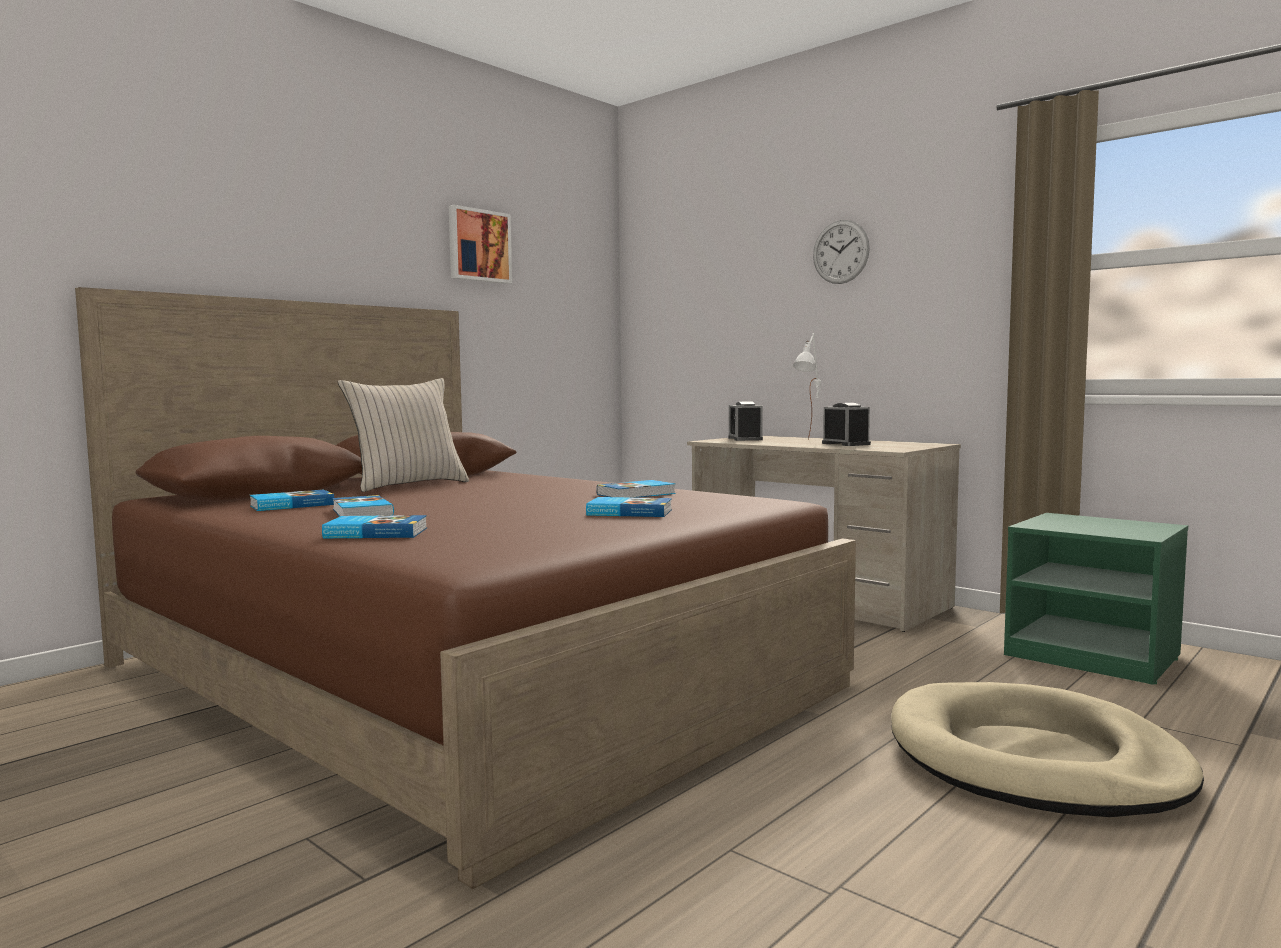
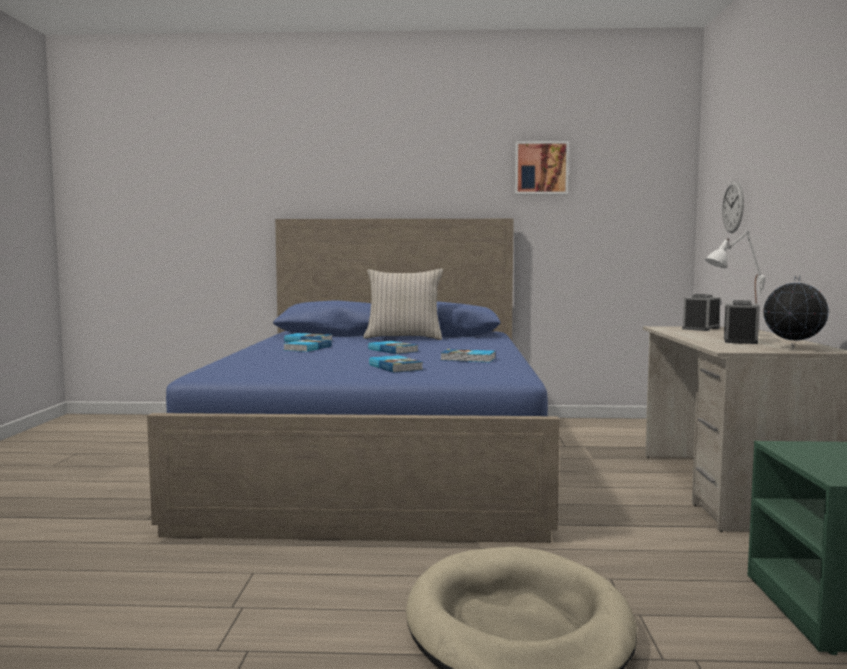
camera: 50 degrees right, 0 degrees up
(376, 533) = (258, 357): book -> book (393, 350)
(463, 673) = (381, 461): brown bed -> blue bed
(840, 252) = (803, 145): wall clock -> wall clock (733, 207)
(912, 445) = (793, 348): none -> globe

